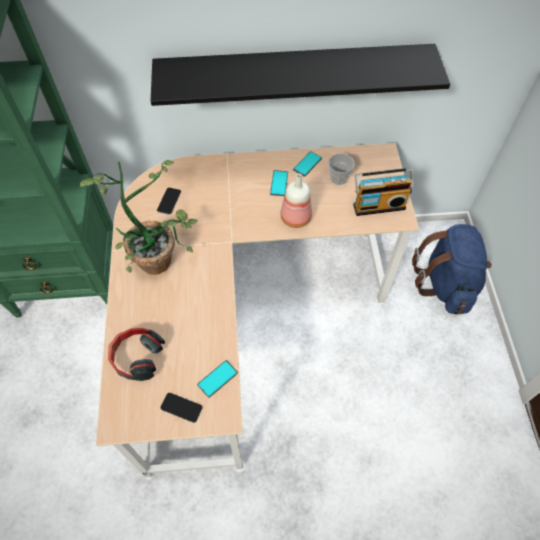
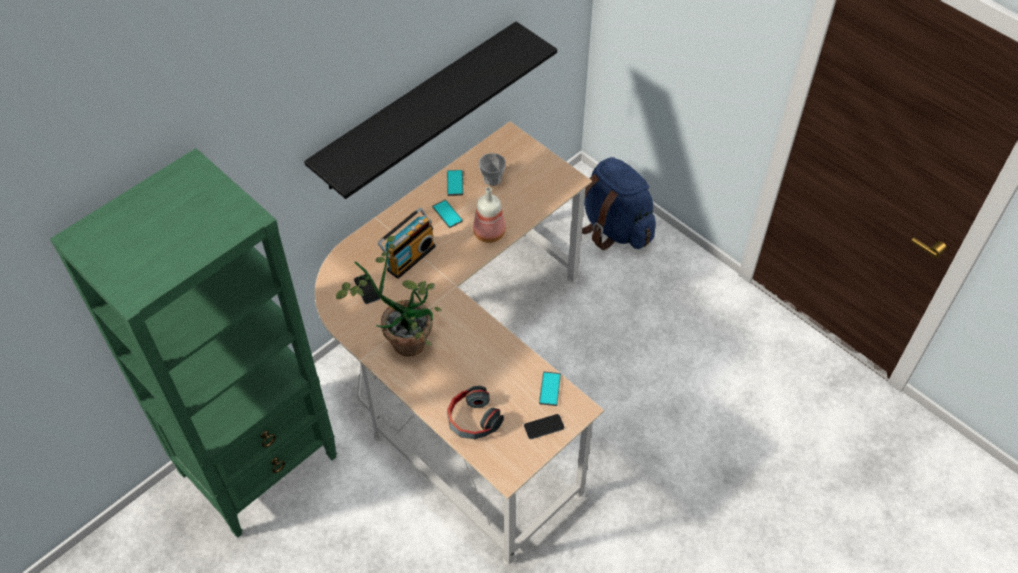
camera: 40 degrees left, 5 degrees down
(378, 205) = (544, 181): radio -> radio (409, 257)

